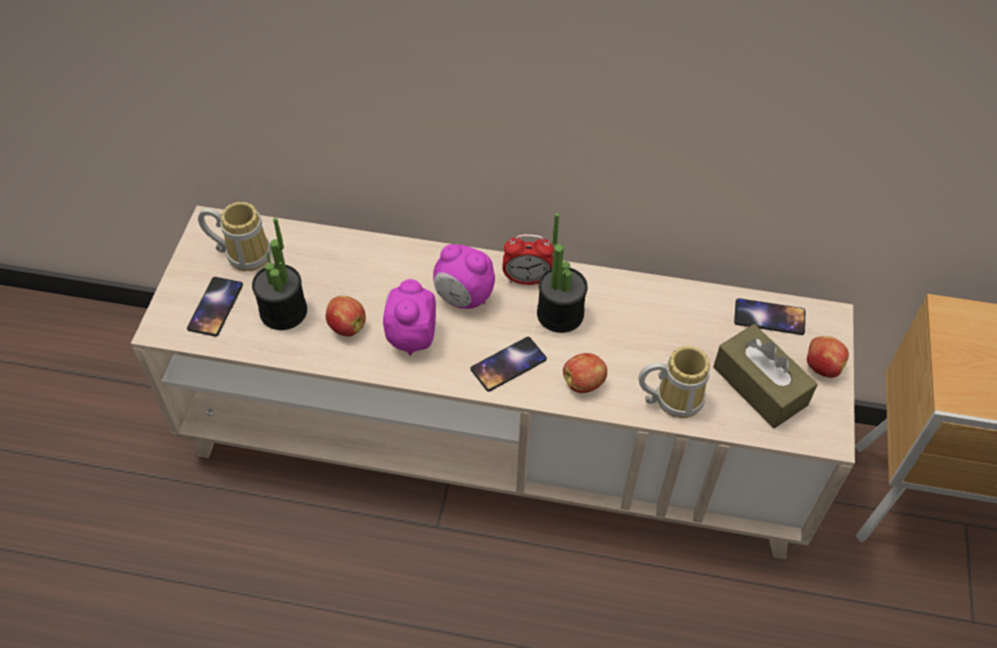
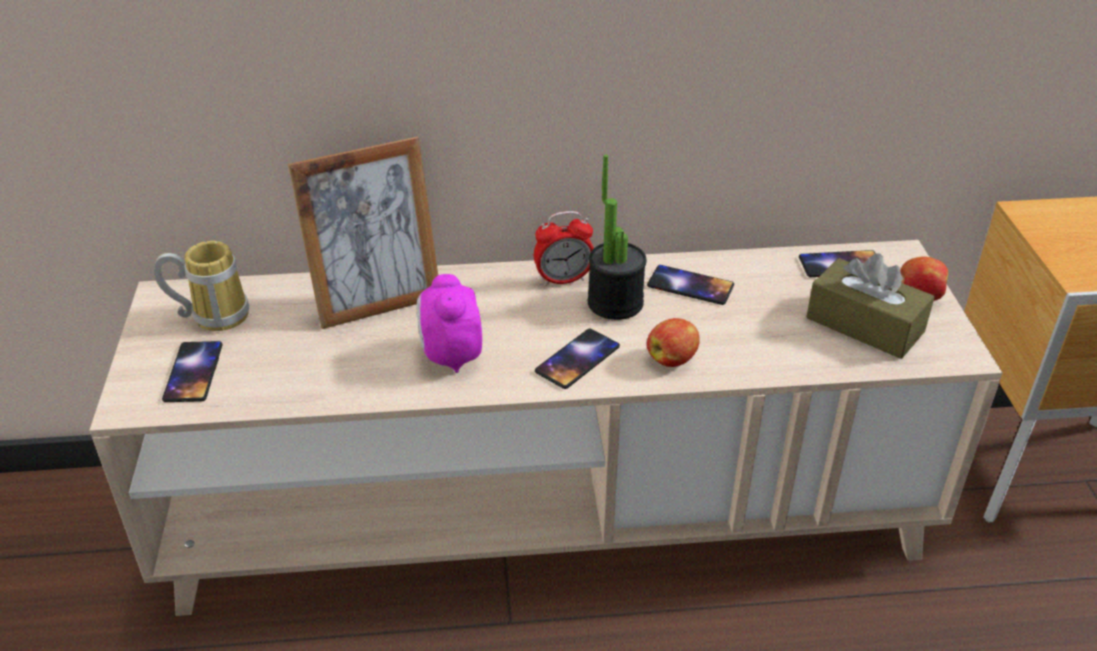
camera: 15 degrees left, 15 degrees down
(283, 311) = (283, 361): potted plant -> none
(346, 326) = (367, 360): apple -> none
(370, 270) = (377, 303): none -> picture frame
(463, 298) = (498, 308): alarm clock -> none
(629, 310) = (690, 285): none -> phone
(671, 398) = (776, 354): mug -> none

